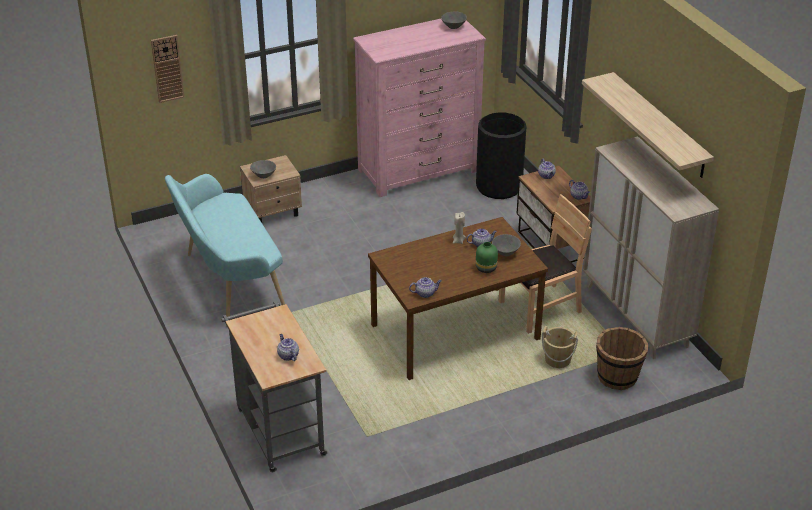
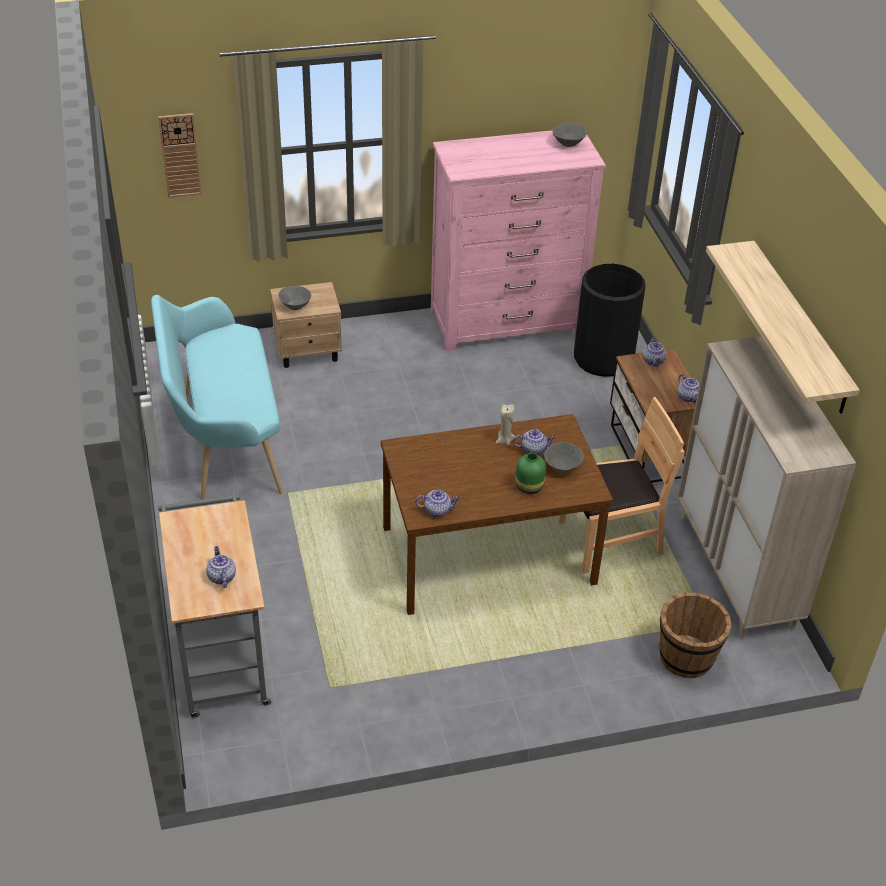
camera: 10 degrees right, 5 degrees up
(557, 360) = (612, 619): beige bucket -> none

